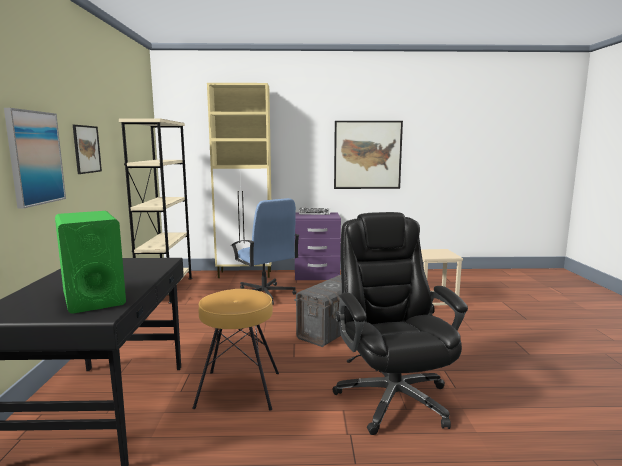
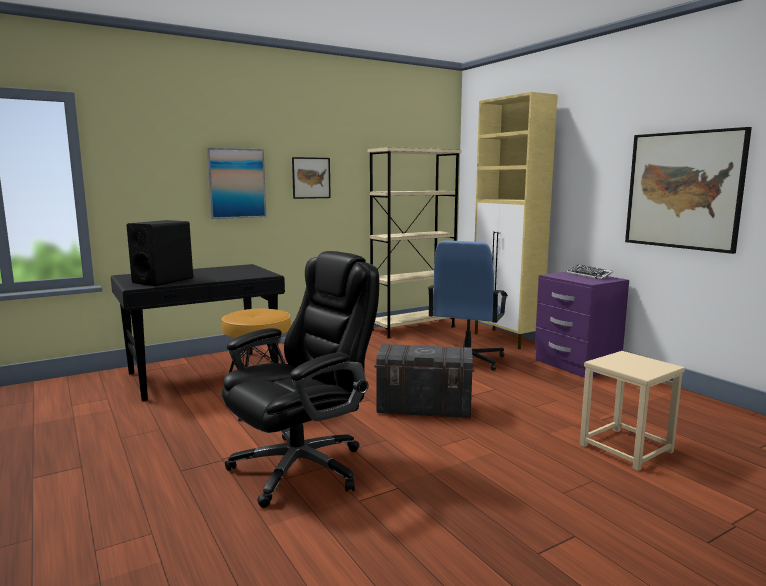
camera: 60 degrees right, 0 degrees up
(93, 298) = (163, 281): green speaker -> black speaker

